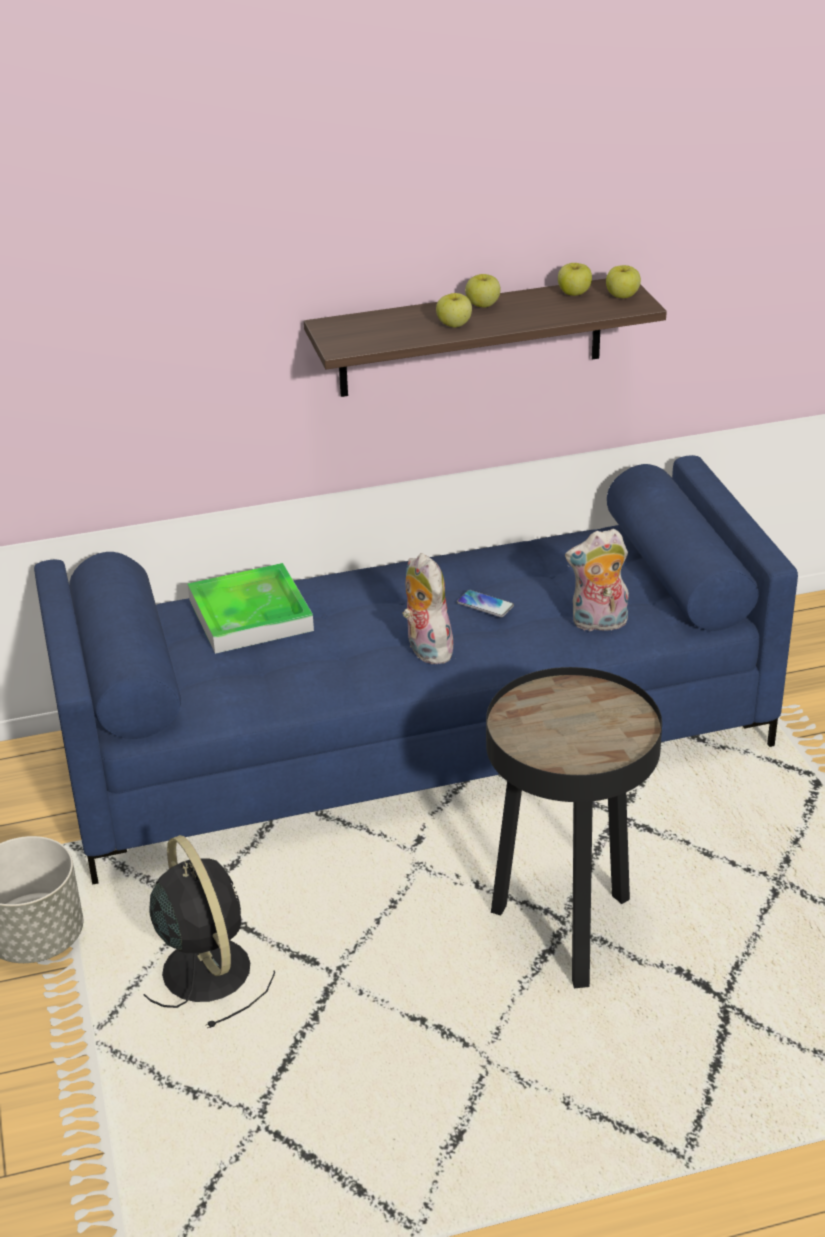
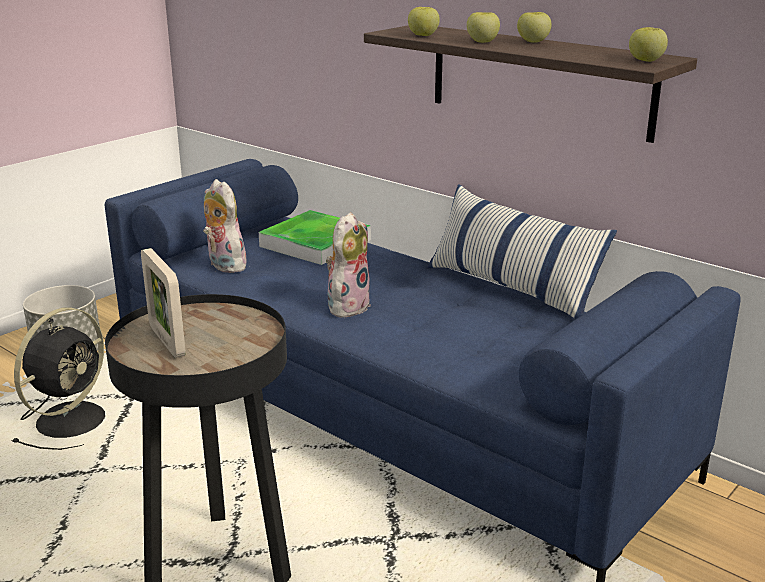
camera: 55 degrees right, 10 degrees down
(485, 548) = (512, 287): none -> pillow
(485, 604) = (432, 307): phone -> none
(563, 742) = (167, 341): none -> picture frame
(574, 293) = (615, 52): apple -> apple (423, 35)
(598, 624) = (472, 359): plush toy -> plush toy (224, 265)

